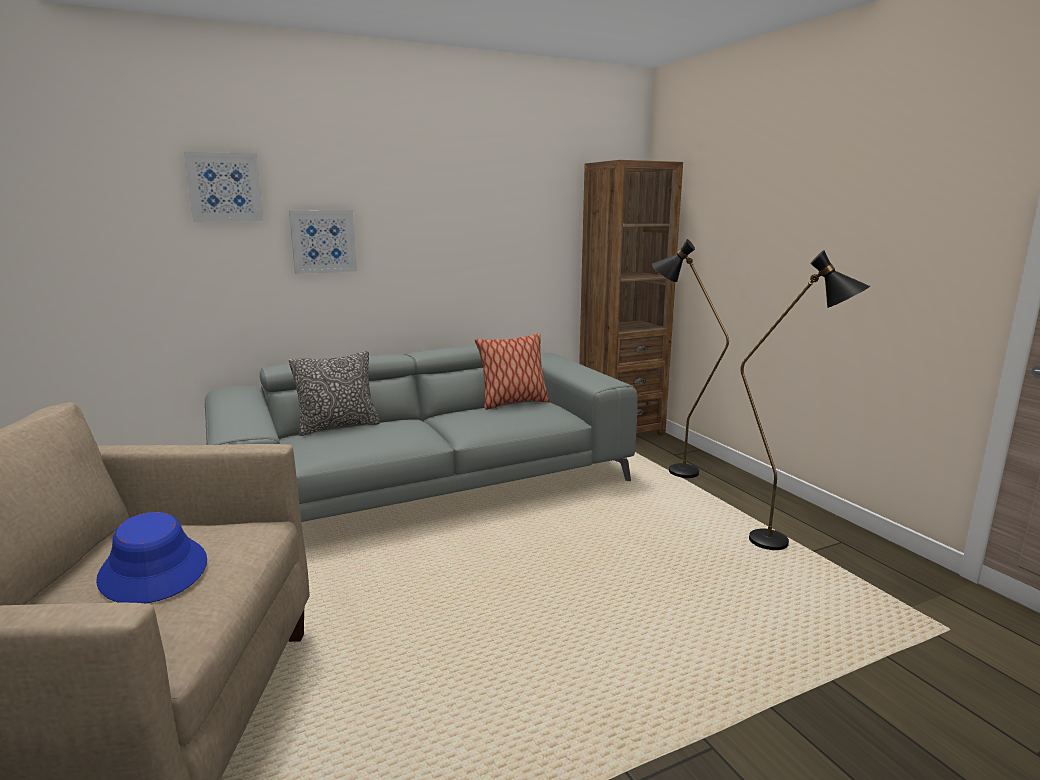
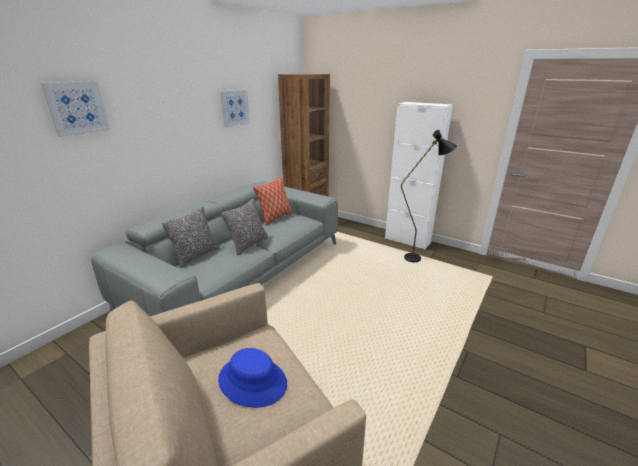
camera: 30 degrees left, 10 degrees up
(323, 241) = (148, 138): picture -> picture (235, 108)
(424, 428) = (248, 244): none -> pillow
(672, 469) = (347, 233): black floor lamp -> none
(792, 508) = (407, 240): none -> white cabinet

